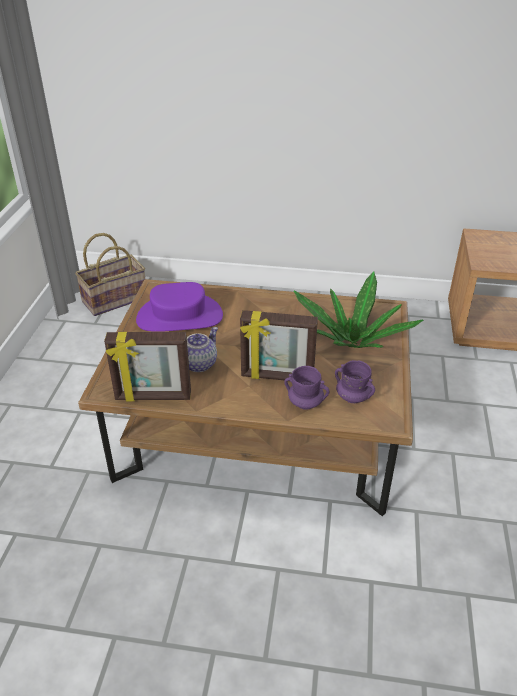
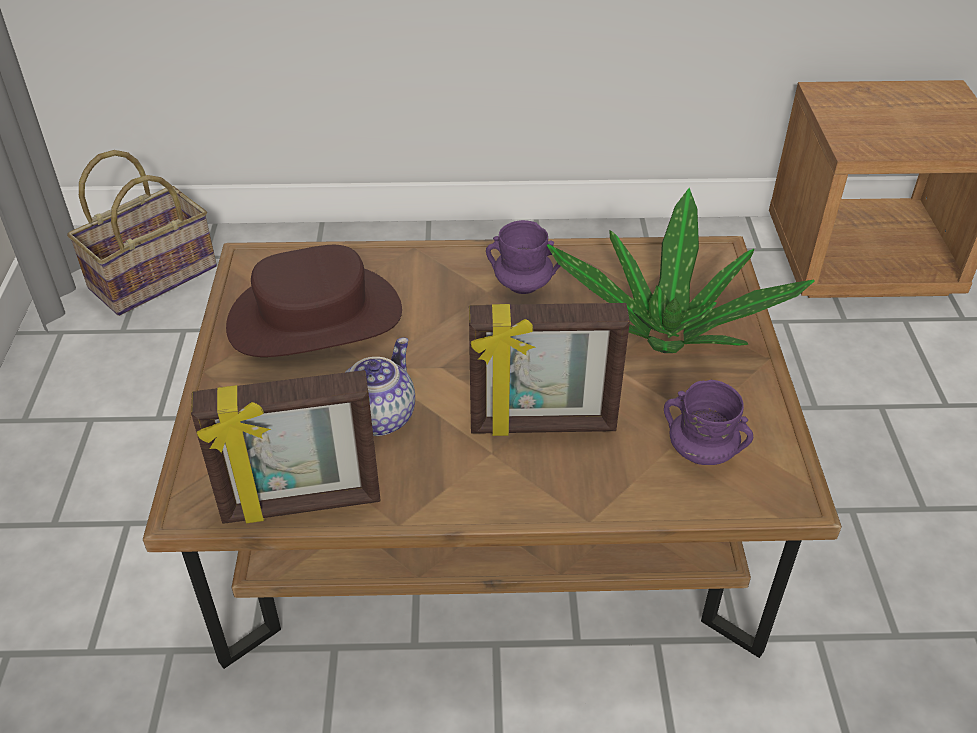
camera: 10 degrees left, 5 degrees up
(179, 317) = (315, 318): purple hat -> brown hat
(305, 403) = (614, 477): purple mug -> purple mug (523, 284)

